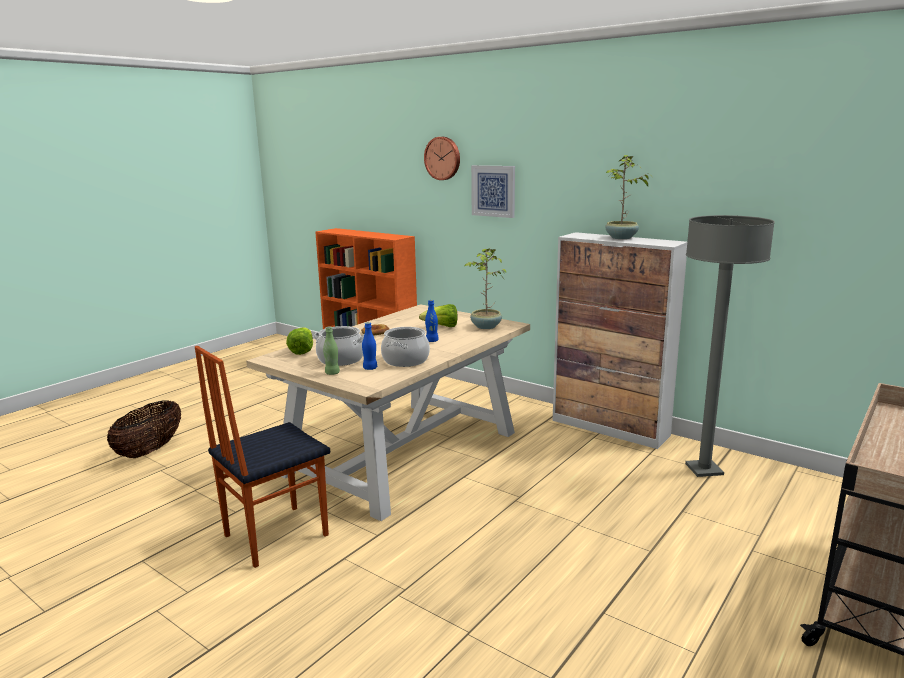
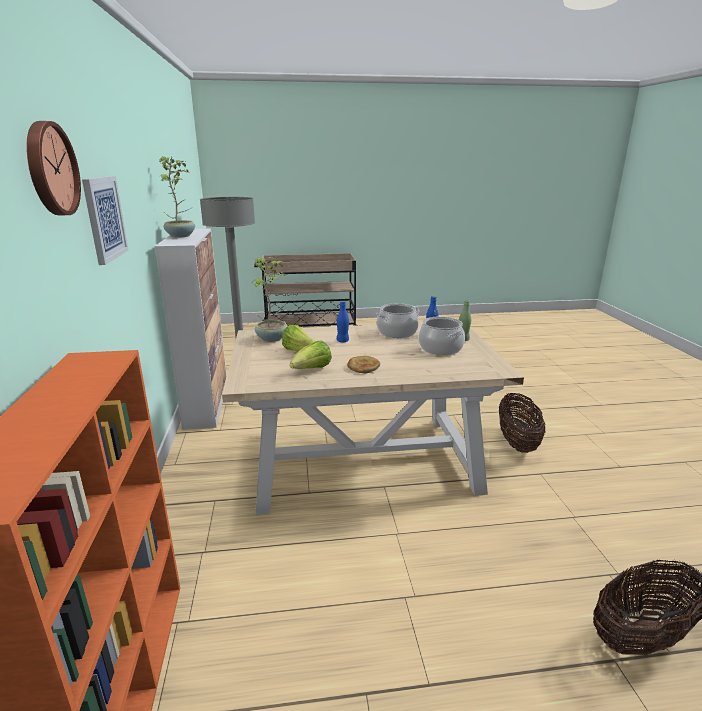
camera: 135 degrees left, 5 degrees up
(274, 535) = (517, 442): chair -> basket
(302, 351) = (461, 369): lettuce -> lettuce (312, 370)

